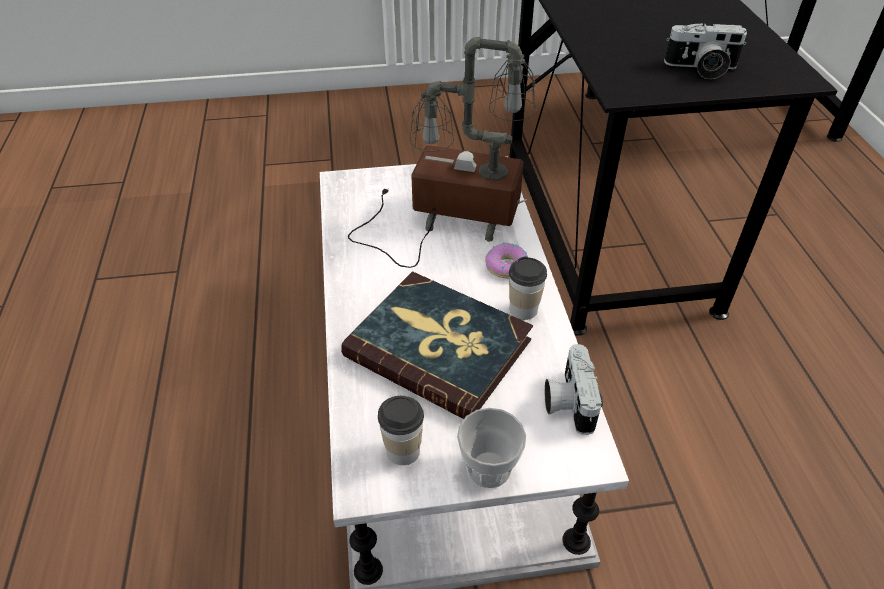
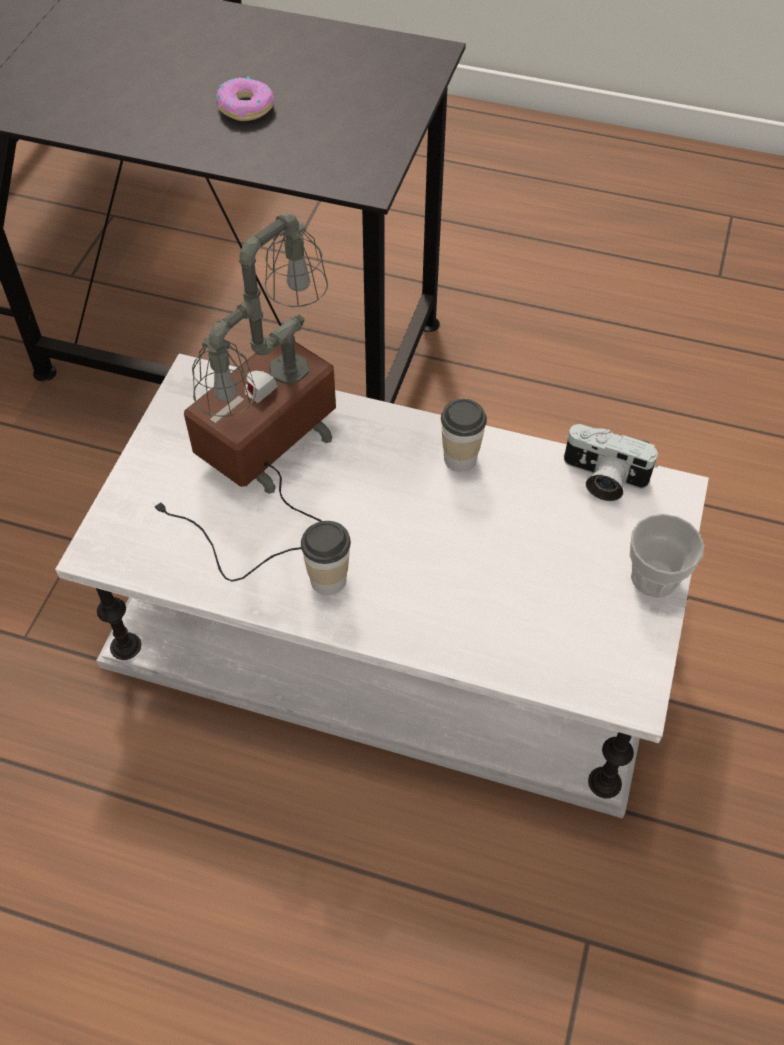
camera: 65 degrees left, 10 degrees up
(403, 451) = (603, 643): cup -> cup (328, 579)
(439, 347) = (476, 557): book -> none
(507, 266) = (383, 442): donut -> donut (245, 107)
(701, 69) = (361, 105): camera -> none

